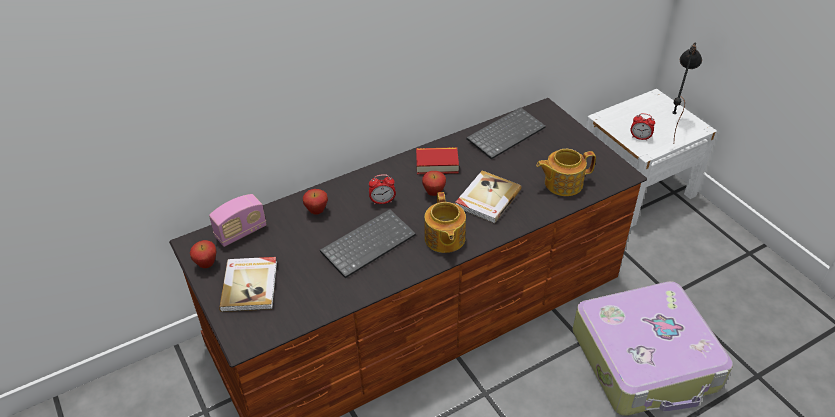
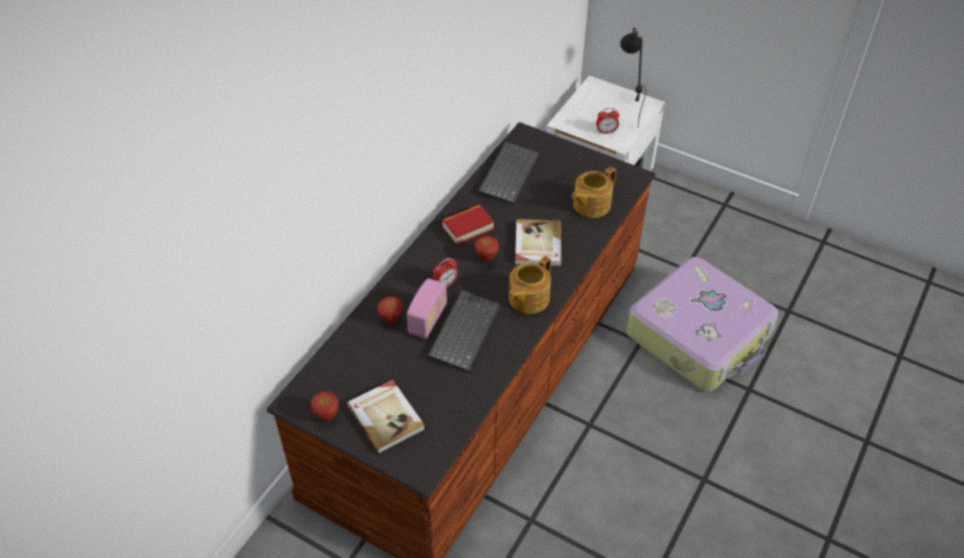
camera: 30 degrees left, 5 degrees up
(241, 232) = (334, 370): radio -> radio (428, 319)
(444, 239) = (527, 298): teapot -> teapot turned 75 degrees clockwise

